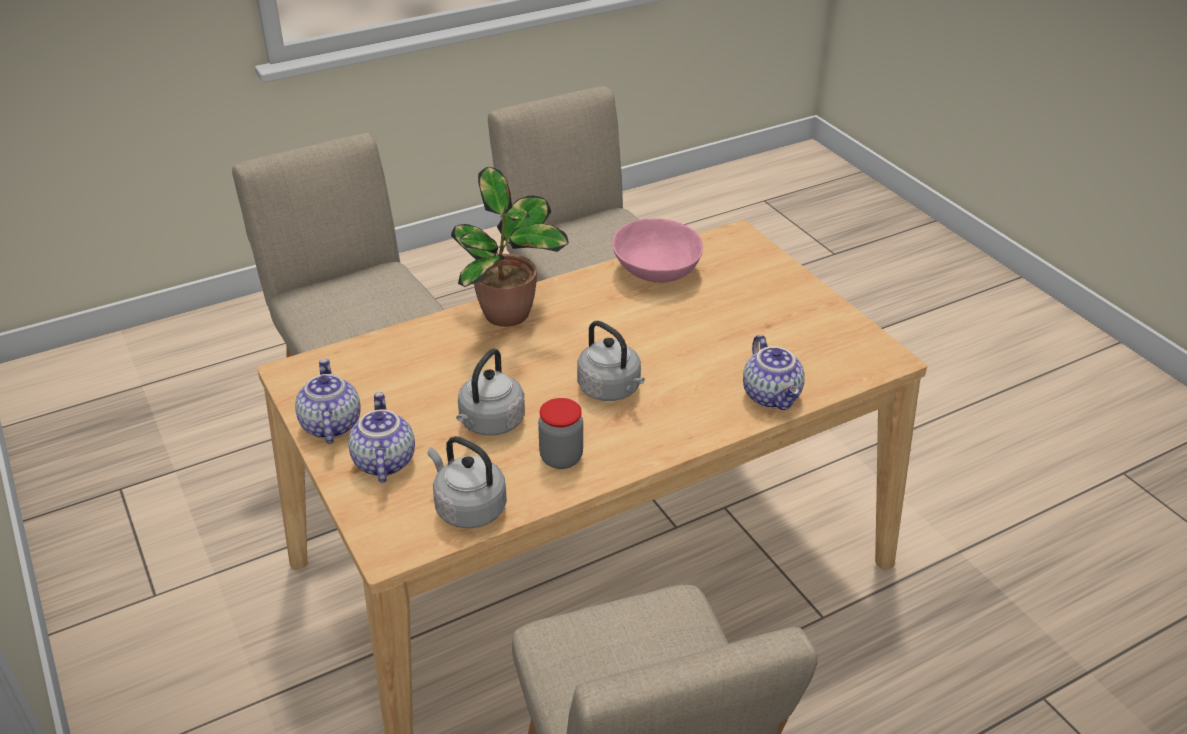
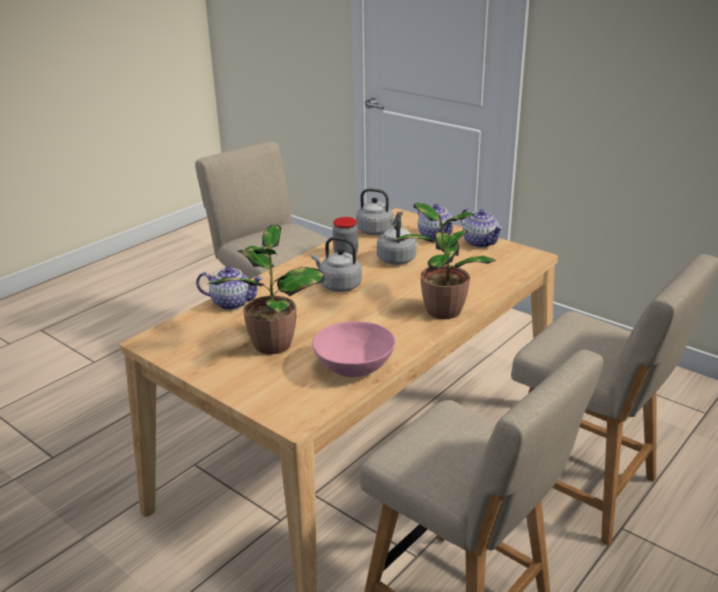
camera: 160 degrees right, 10 degrees down
(734, 319) = (273, 343): none -> potted plant
(772, 396) = (232, 303): teapot -> teapot turned 135 degrees clockwise

